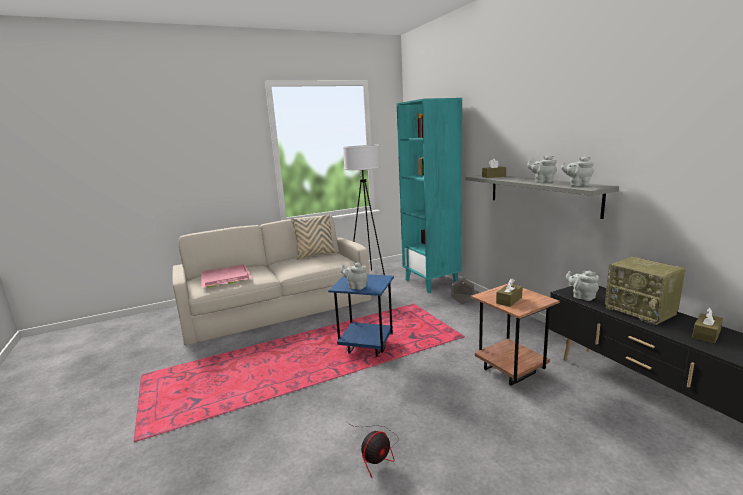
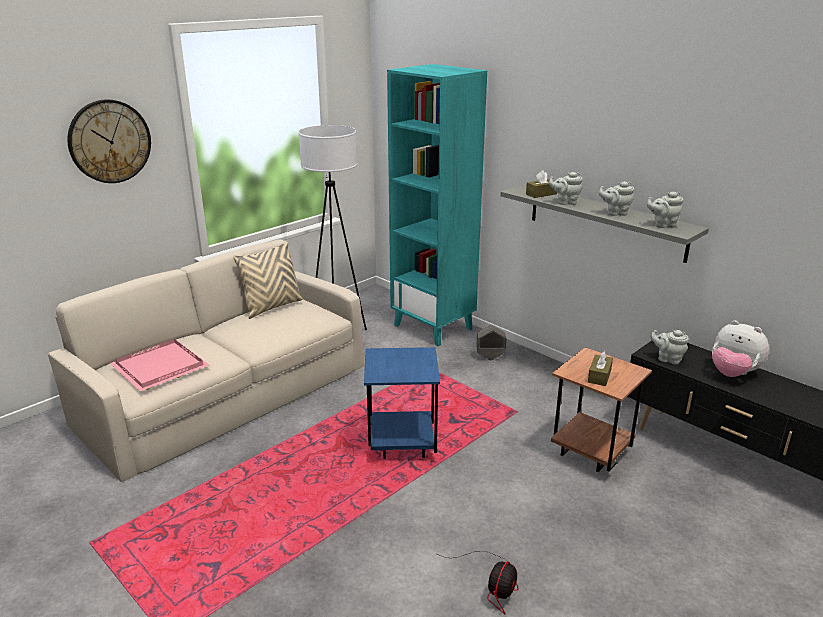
camera: 20 degrees left, 10 degrees up
(225, 146) = (109, 141): none -> wall clock
(356, 287) = (399, 373): grey teapot -> grey teapot (565, 202)
(641, 311) = (733, 373): radio -> plush toy
(706, 334) = (798, 398): brown tissue box -> none

